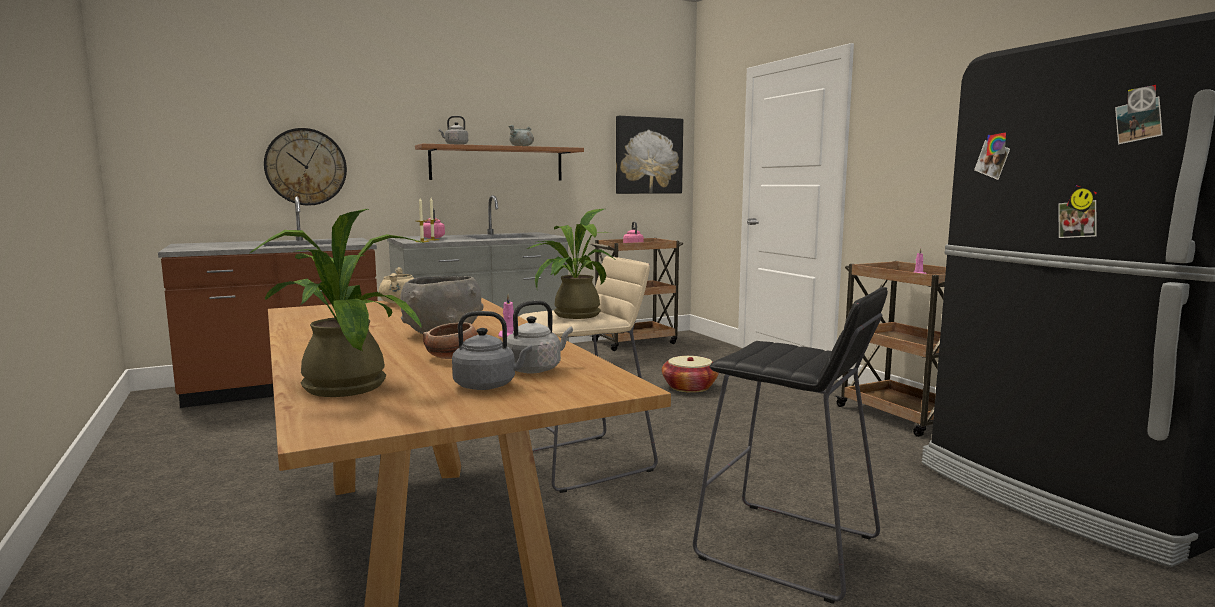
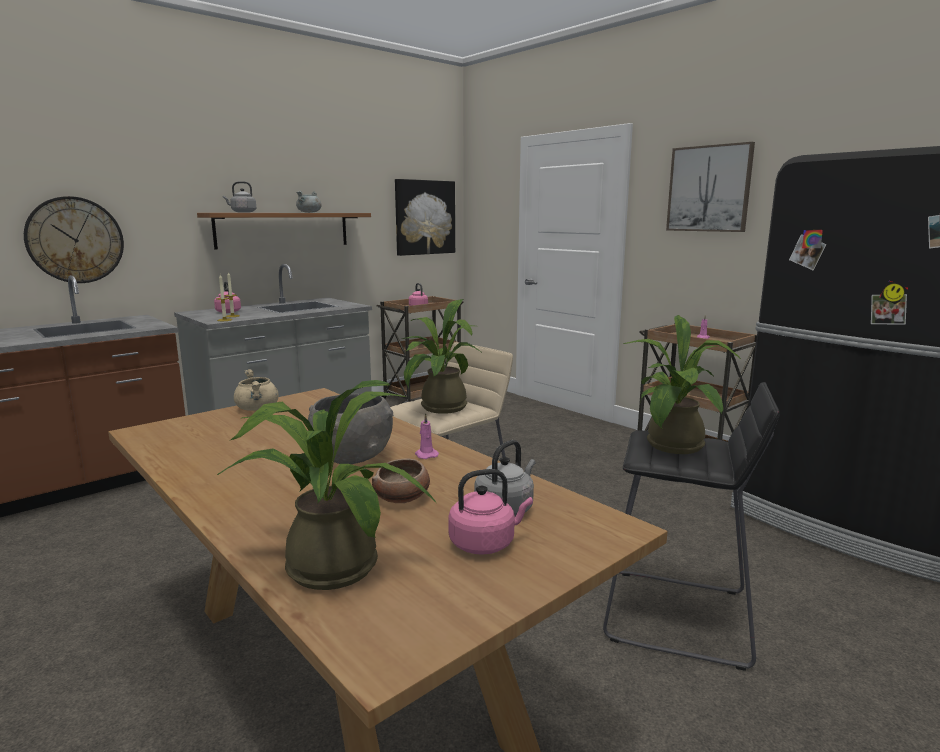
camera: 15 degrees left, 5 degrees up
(488, 386) = (485, 543): grey kettle -> pink kettle
(689, 387) = (498, 444): basket -> none
(775, 353) = (673, 448): none -> potted plant
(930, 107) = (709, 189): none -> picture

